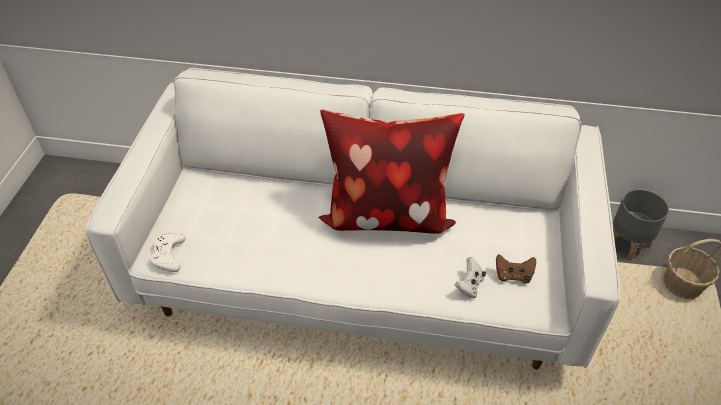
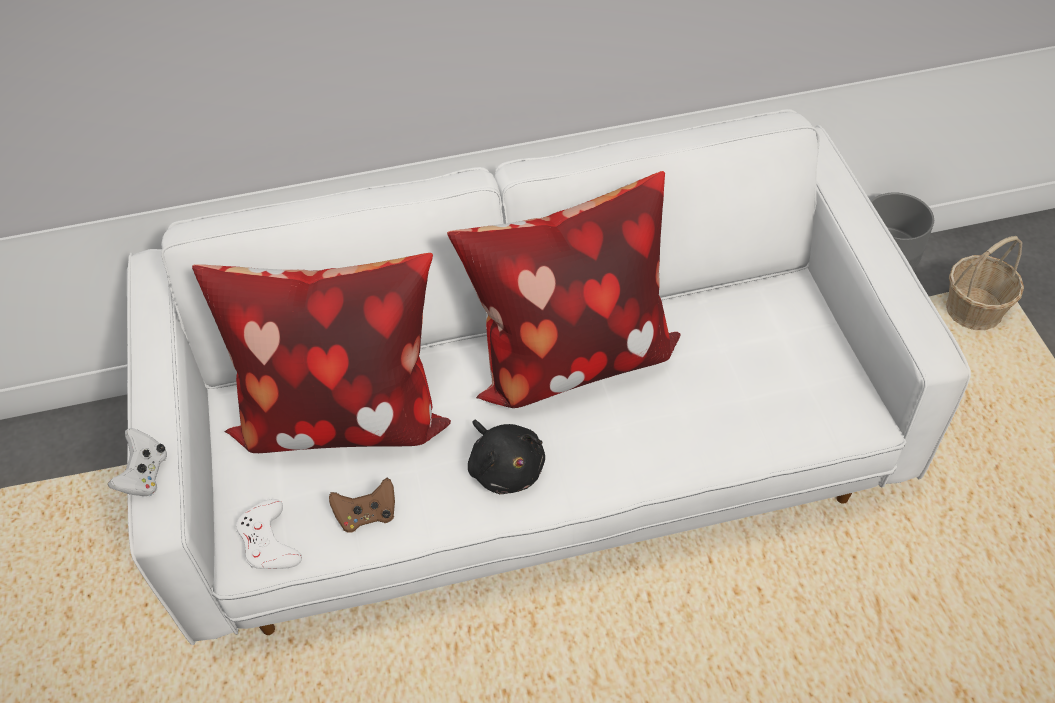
camera: 20 degrees left, 5 degrees up
(244, 202) = (341, 413): none -> pillow
(315, 261) = (506, 467): none -> black plush toy
(469, 286) = (744, 423): white game controller -> white game controller (145, 475)
(513, 275) = (795, 386): brown game controller -> brown game controller (367, 515)

